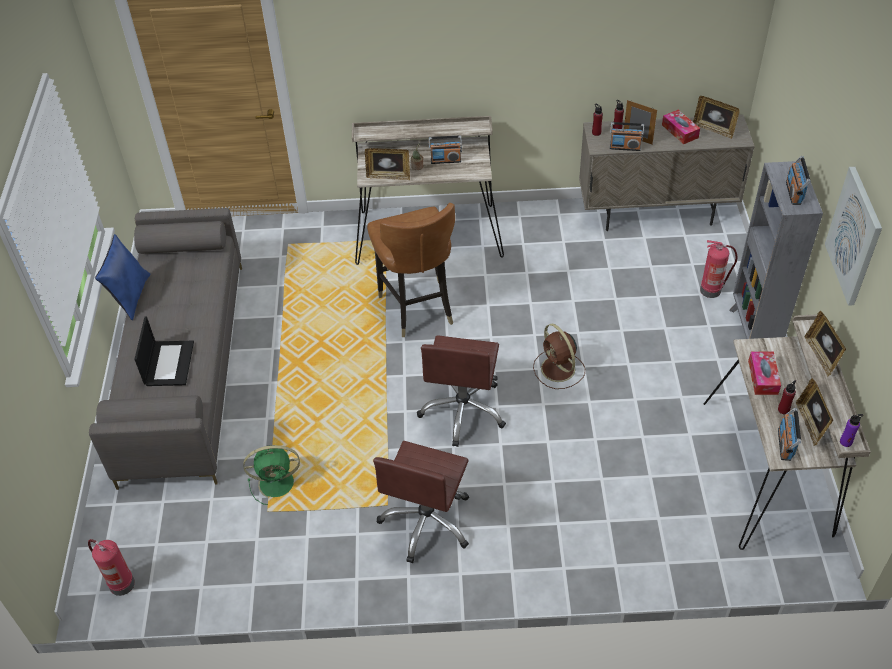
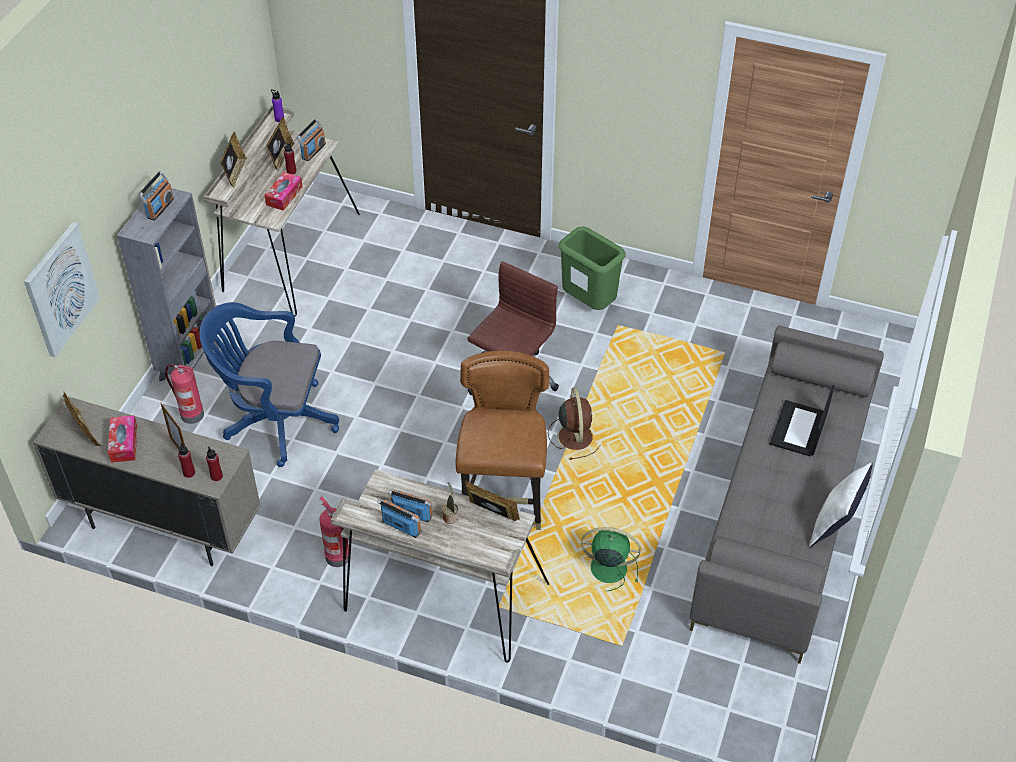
camera: 160 degrees left, 0 degrees up
(120, 584) = (863, 337): fire extinguisher -> fire extinguisher (339, 557)
(131, 296) = (834, 525): blue pillow -> white pillow
(278, 483) = (708, 373): green fan -> green fan (606, 568)
(427, 522) = (589, 303): brown office chair -> green trash can
(559, 370) = (400, 387): brown fan -> brown fan (575, 436)
(625, 147) = (202, 444): radio -> radio (401, 527)
(641, 307) = (275, 421): none -> blue office chair
(854, 236) = (176, 124): picture -> picture (61, 289)

